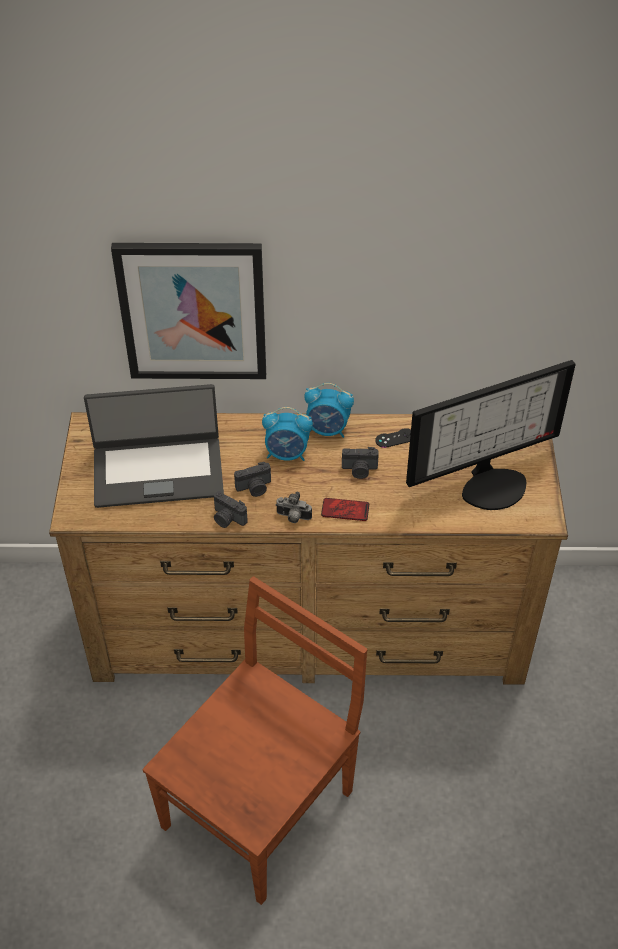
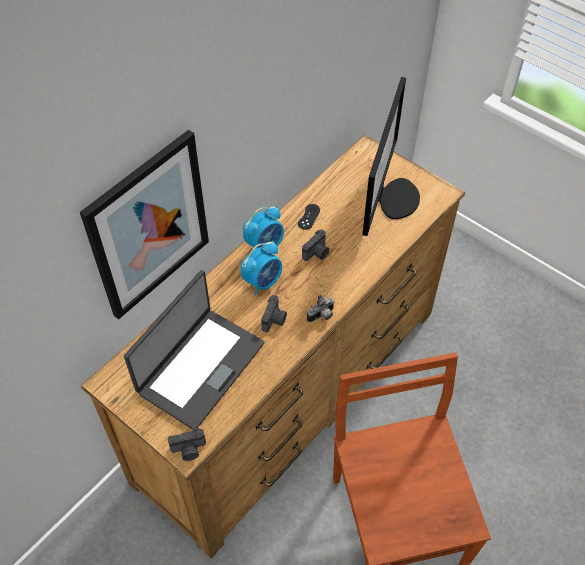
camera: 50 degrees left, 5 degrees up
(227, 519) = (286, 354): camera -> camera (189, 450)
(345, 510) = (343, 284): phone -> none

